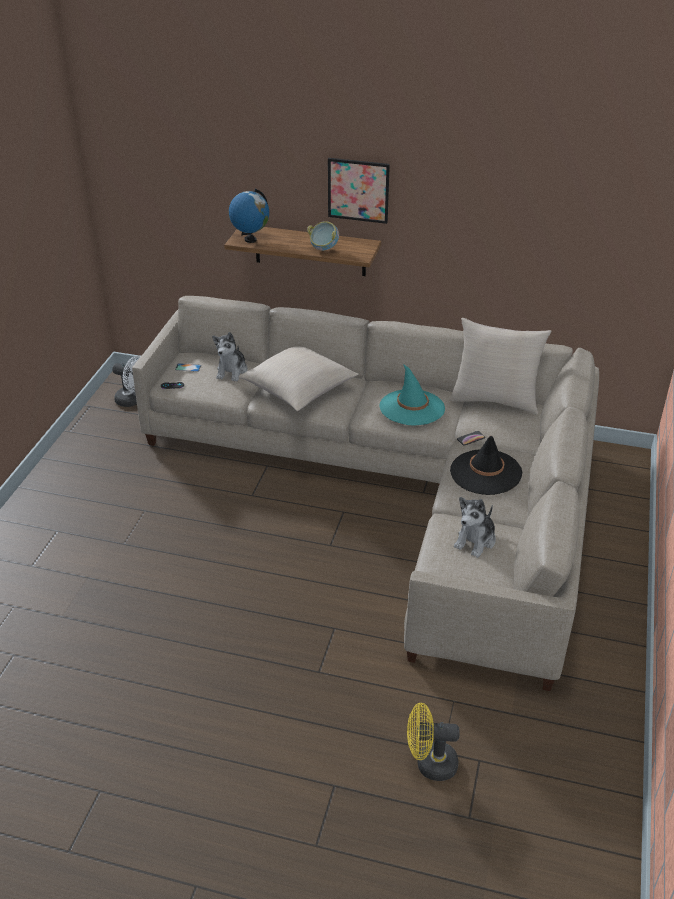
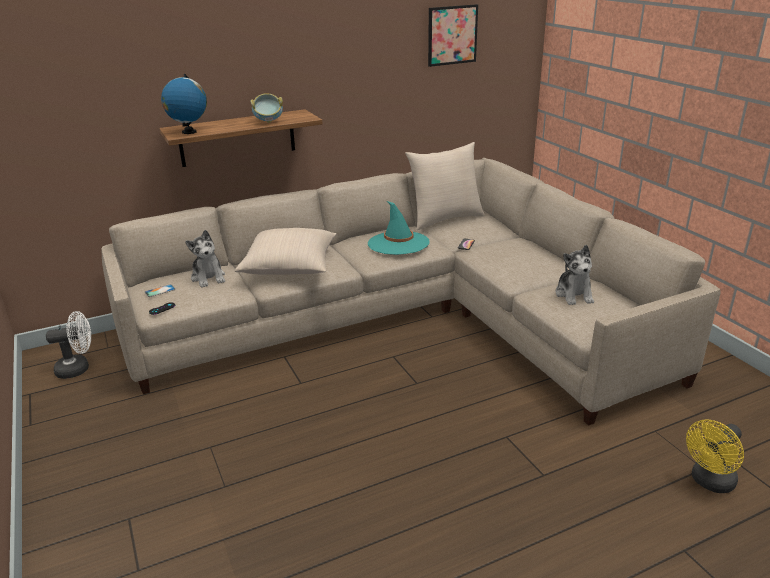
camera: 40 degrees left, 10 degrees down
(358, 190) = (278, 61): picture -> picture (452, 35)
(485, 472) = (511, 256): black hat -> none

